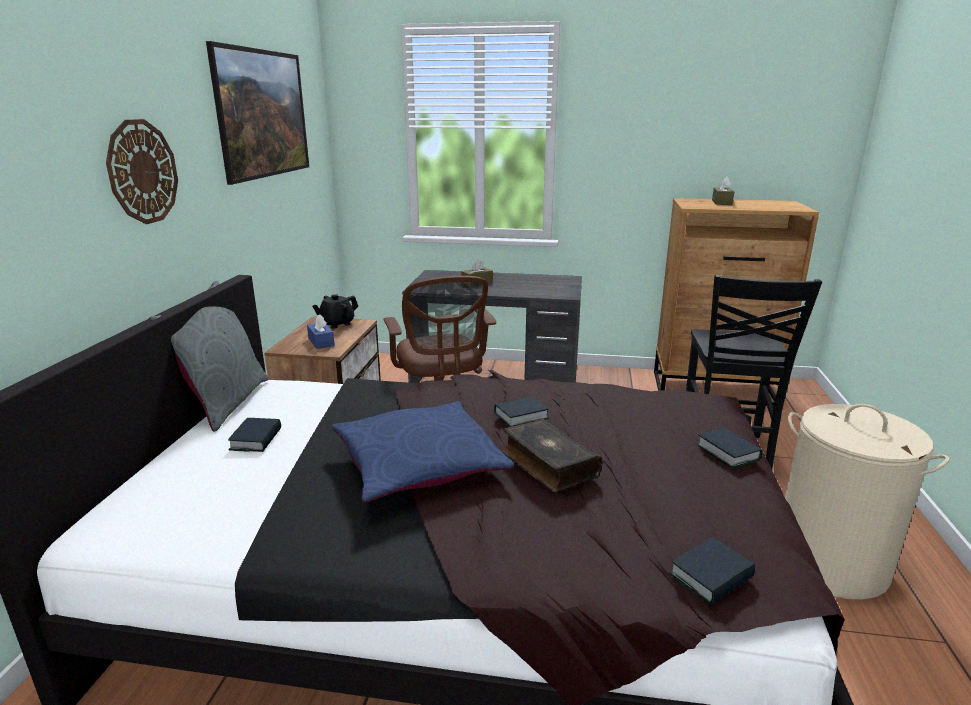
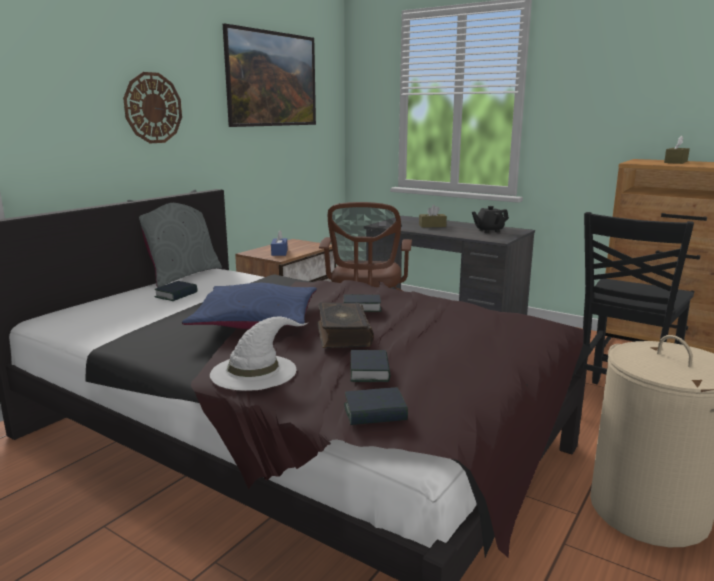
camera: 25 degrees right, 5 degrees down
(337, 324) = (303, 244): black teapot -> black teapot (488, 231)
(518, 552) = (254, 371): none -> white hat
(728, 452) = (508, 355): book -> book (369, 371)

